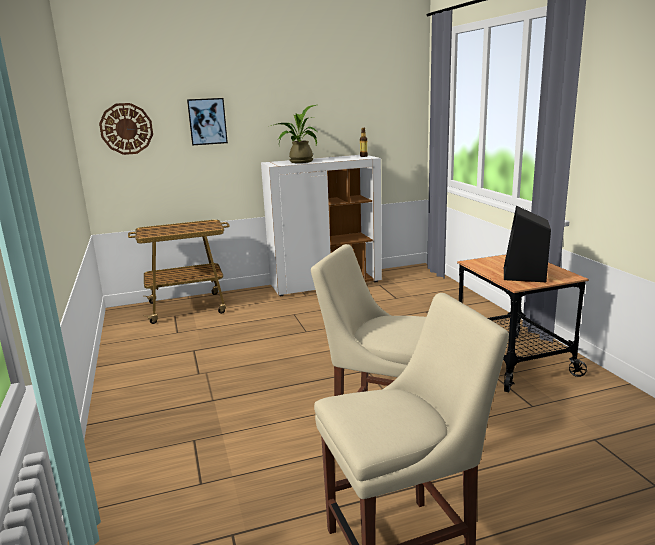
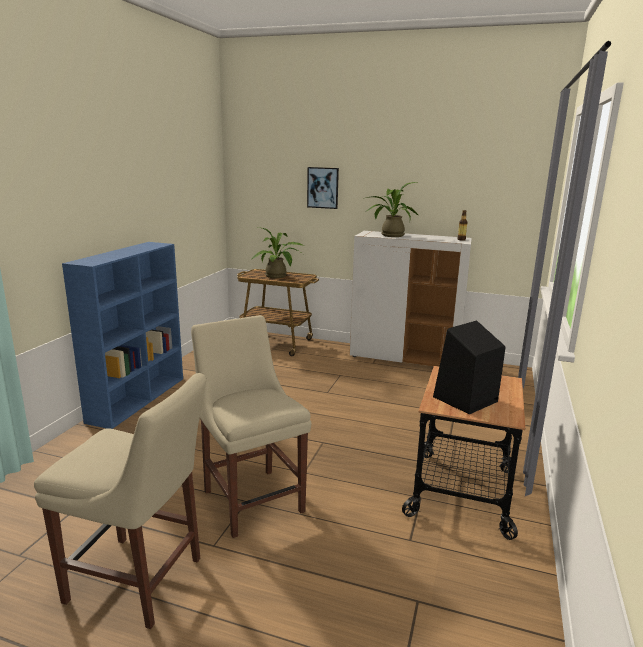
camera: 35 degrees right, 0 degrees up
(116, 409) = (138, 398): none -> blue bookcase
(126, 129) = (260, 187): wall clock -> none
(181, 229) = (278, 276): none -> potted plant

